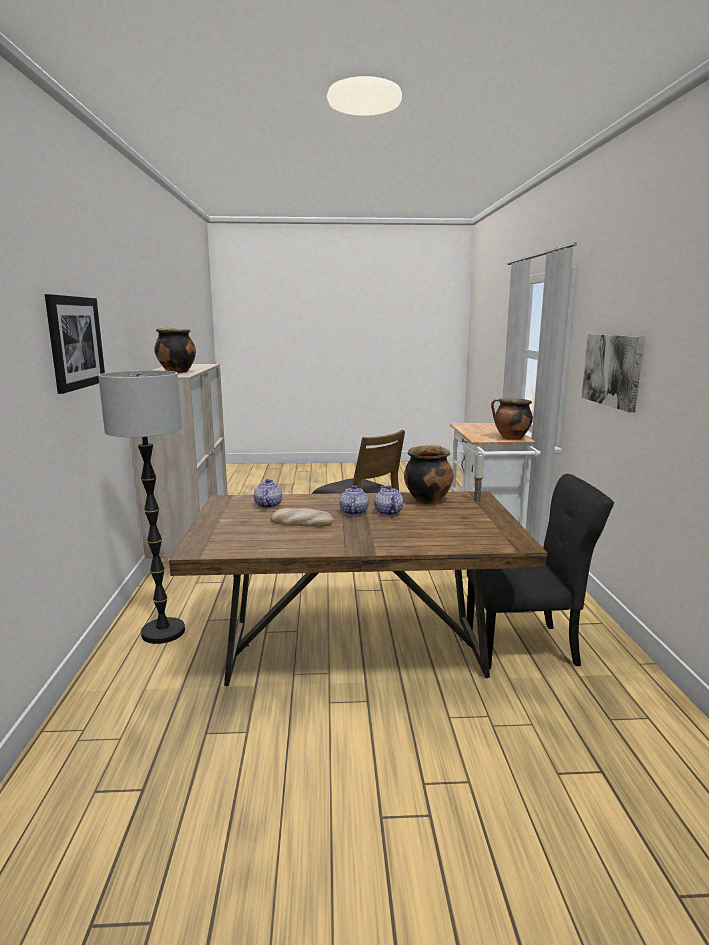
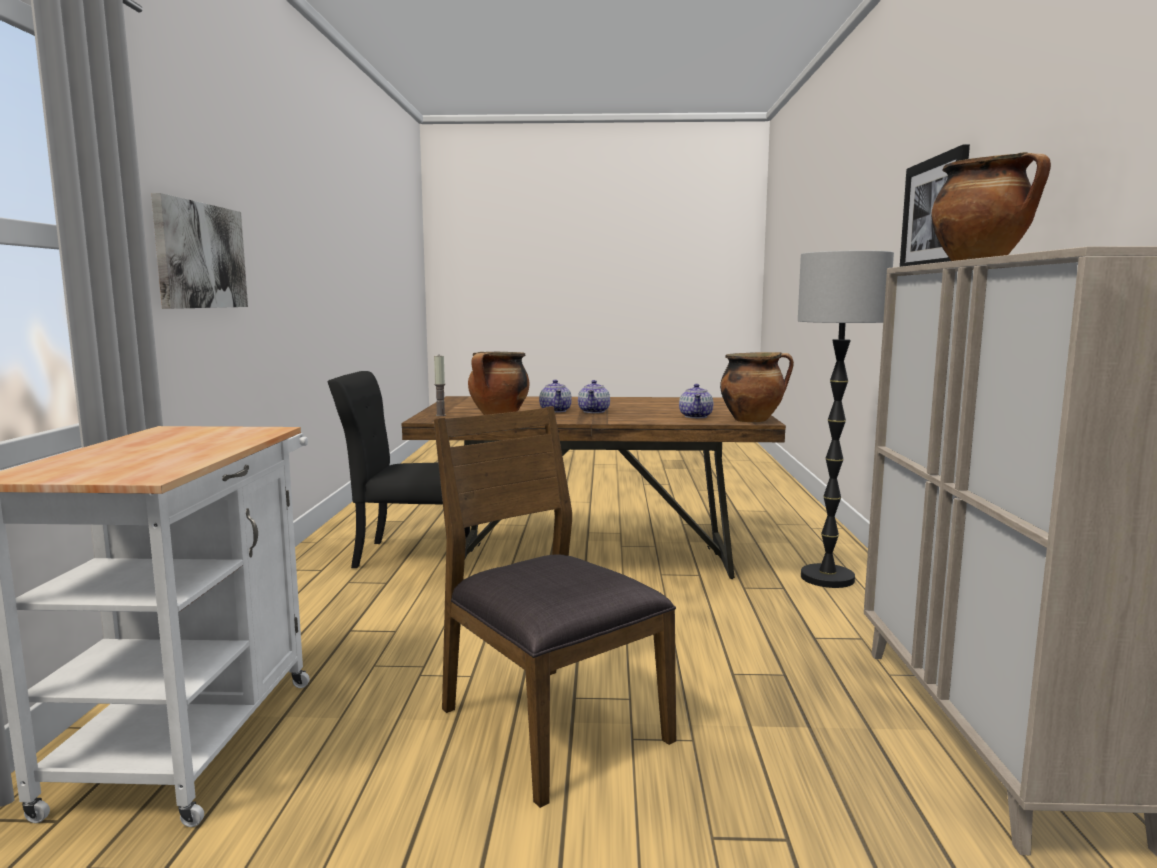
camera: 175 degrees left, 5 degrees down
(301, 522) = (649, 407): bread -> none
(510, 438) = (187, 430): cooking pot -> cooking pot (753, 420)

